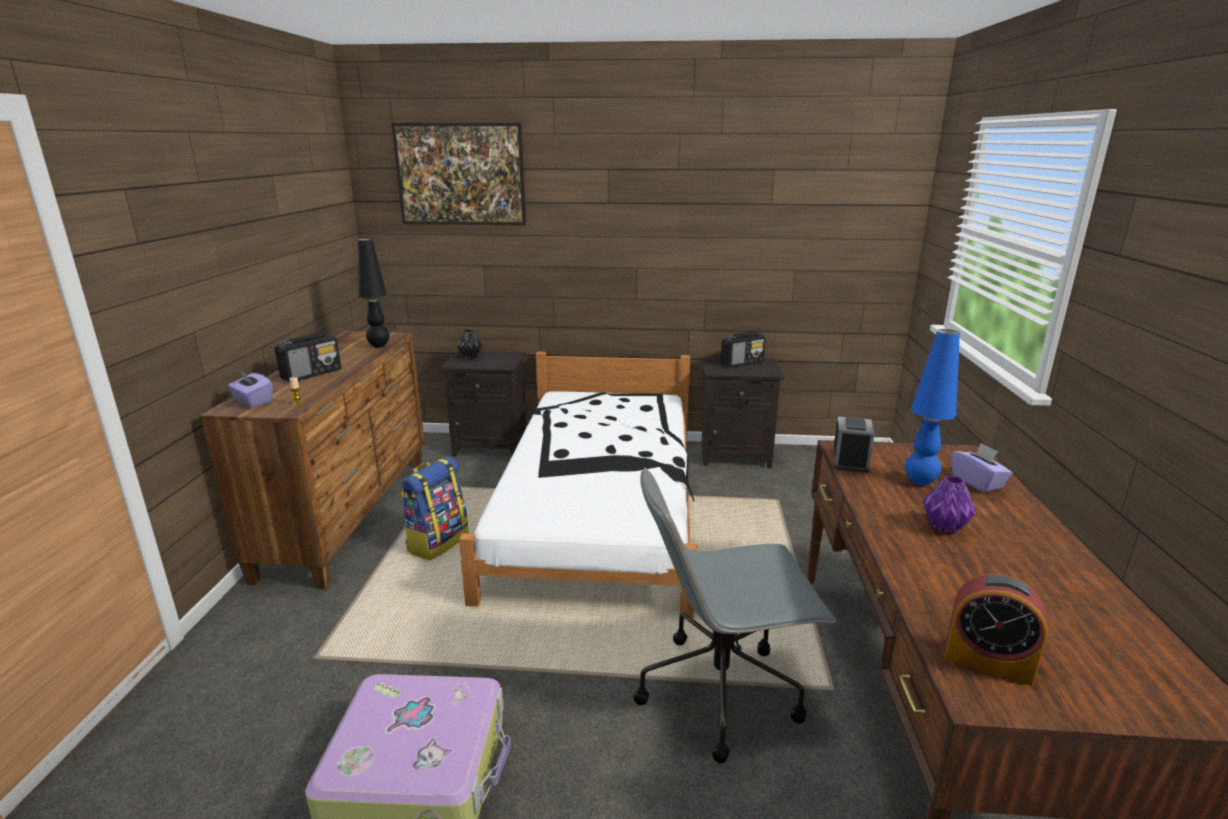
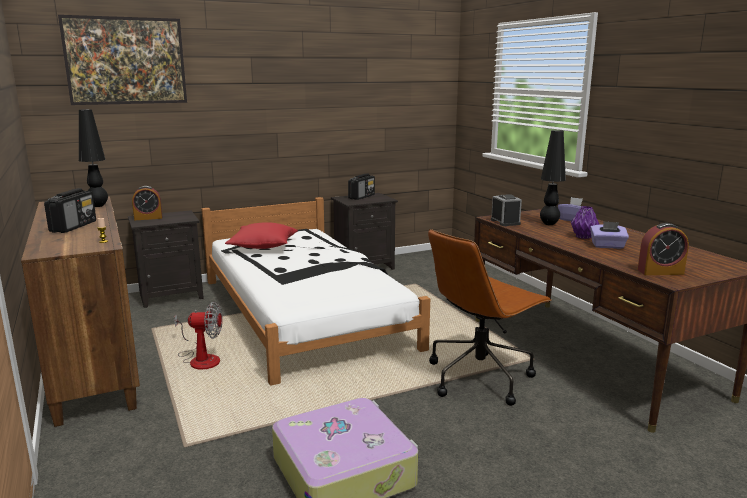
camera: 30 degrees left, 5 degrees down
(253, 402) = (56, 246): purple tissue box -> purple tissue box (607, 246)
(437, 542) = (200, 359): backpack -> fan
(470, 357) = (148, 218): black vase -> alarm clock
(581, 412) = (263, 246): none -> red pillow
(721, 691) = (480, 377): grey office chair -> brown office chair
(920, 482) = (549, 224): blue table lamp -> black table lamp

